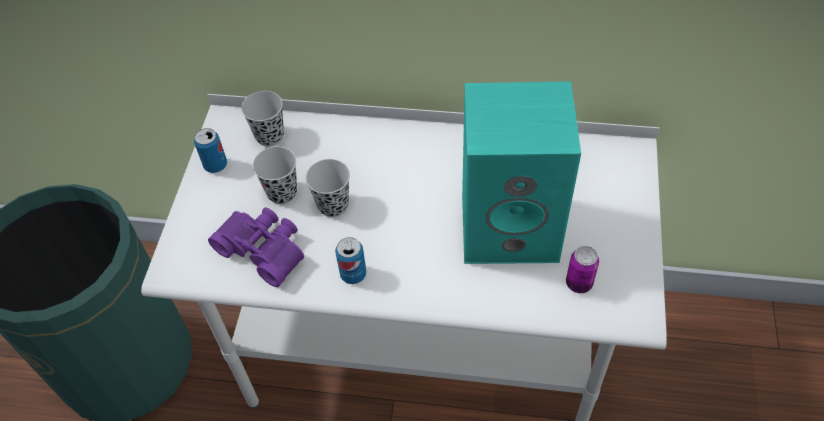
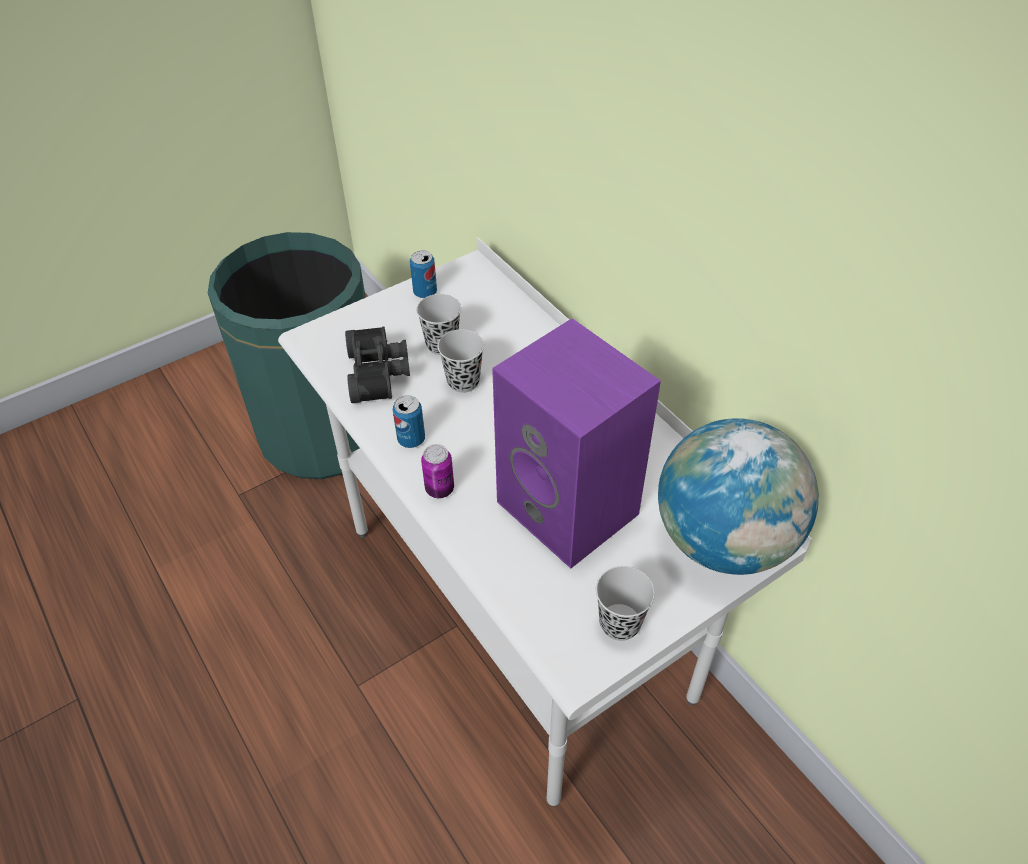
camera: 45 degrees right, 5 degrees down
(264, 249) = (379, 372): purple binoculars -> black binoculars
(270, 136) = (486, 300): black cup -> black cup (619, 623)
(512, 226) = (571, 508): turquoise speaker -> purple speaker
(579, 283) = (563, 598): can -> can (439, 489)
(613, 170) = (724, 540): none -> globe

